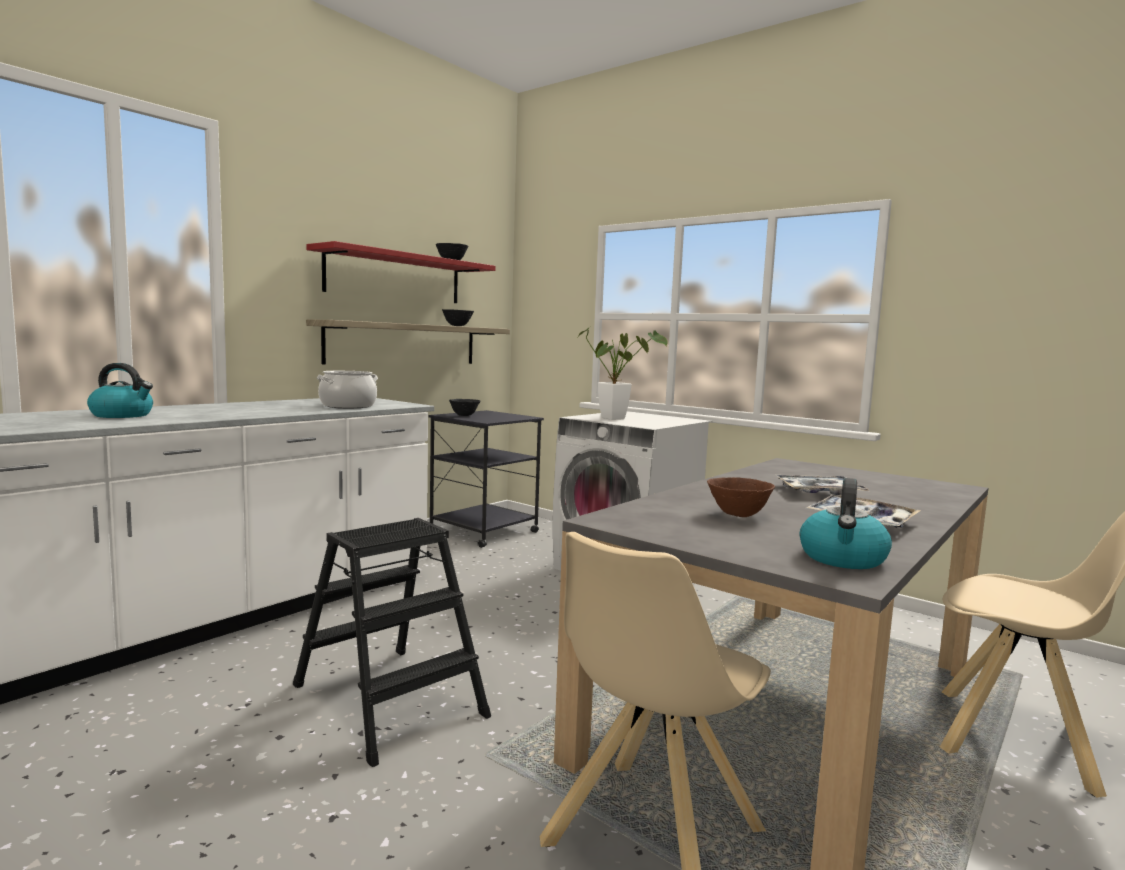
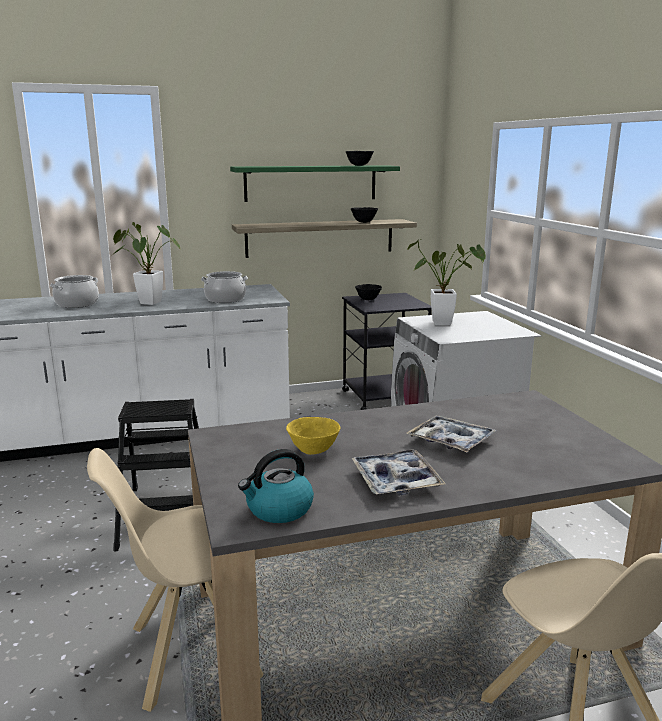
camera: 35 degrees right, 10 degrees up
(123, 415) = (77, 304): kettle -> cooking pot
(241, 411) = (146, 302): none -> potted plant
(395, 277) = (311, 183): red shelf -> green shelf
(737, 515) = (313, 450): brown bowl -> yellow bowl

